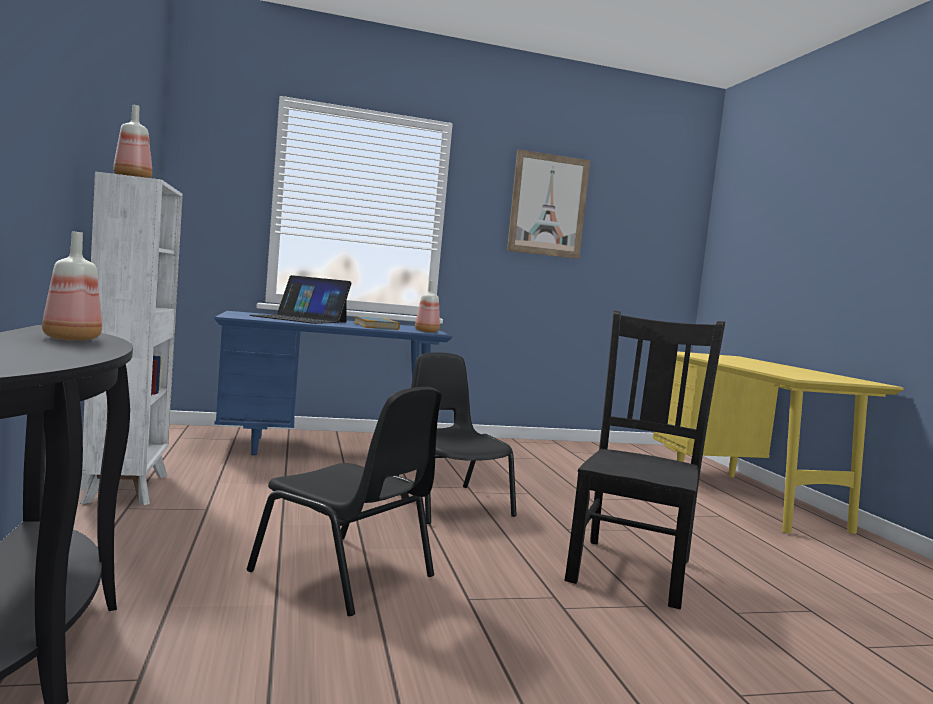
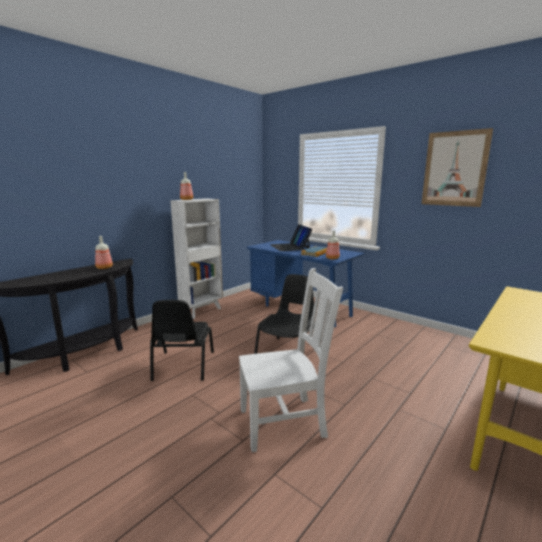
camera: 55 degrees right, 10 degrees up
(631, 568) = (285, 422): black chair -> white chair

